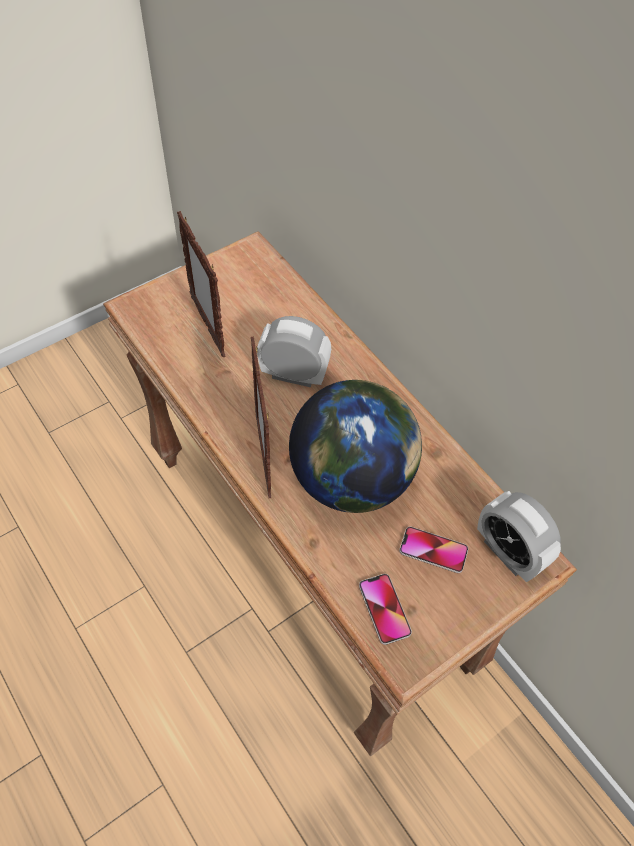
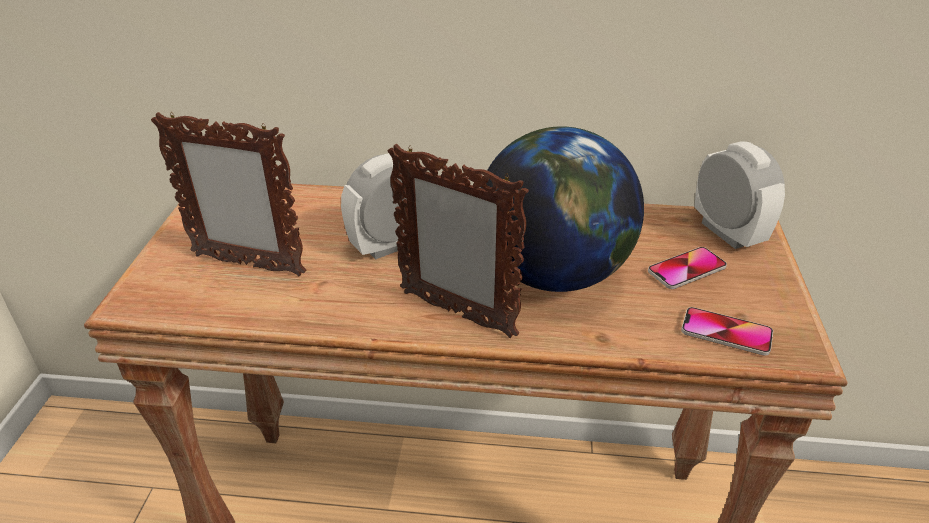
camera: 45 degrees left, 20 degrees down
(507, 552) = (727, 232): alarm clock -> alarm clock turned 120 degrees counterclockwise

